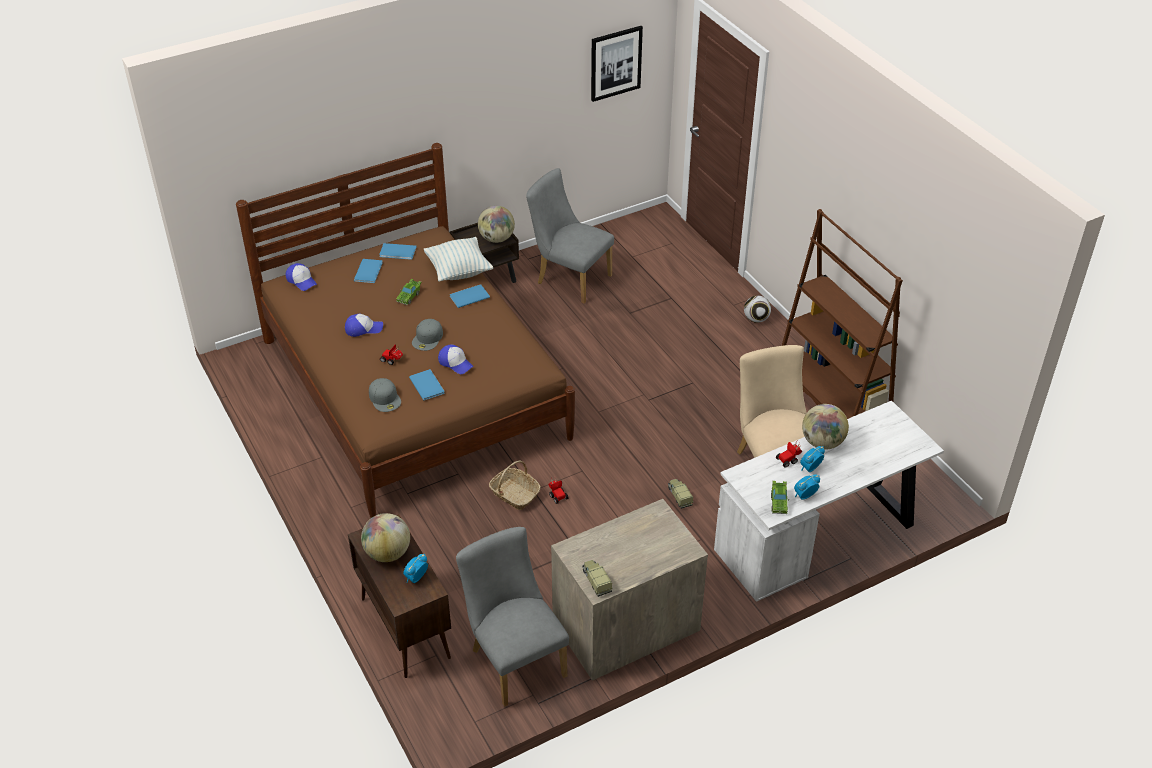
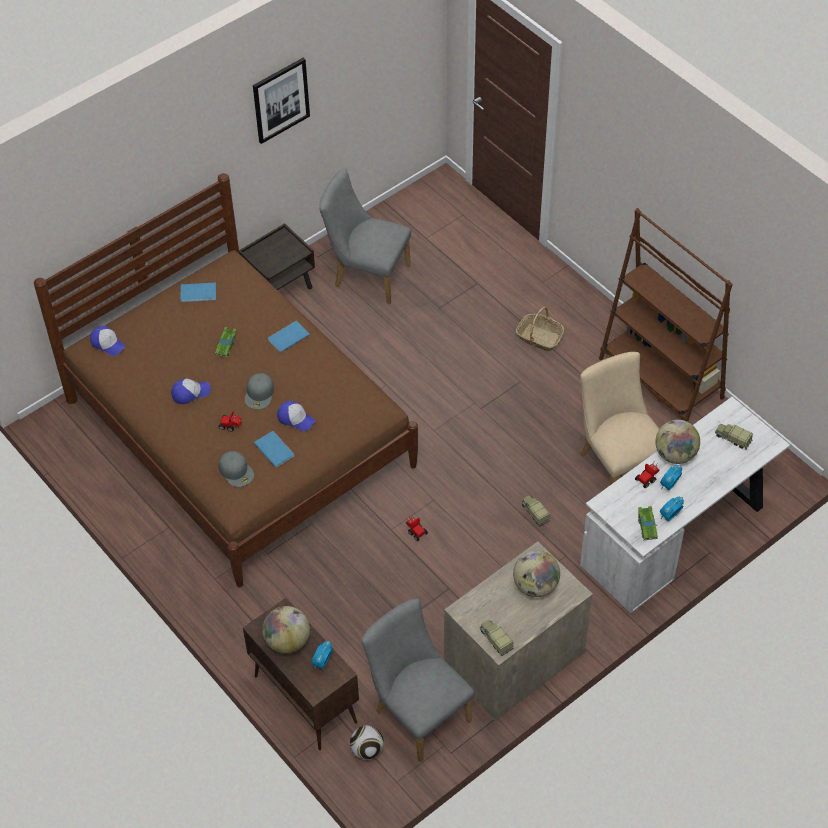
camera: 10 degrees left, 10 degrees up
(369, 271) = (175, 321): blue book -> none
(459, 271) = (268, 307): pillow -> none
(496, 239) = (290, 252): globe -> globe (535, 586)
(514, 494) = (373, 537): basket -> basket (539, 337)
(615, 63) = (390, 49): picture -> picture (280, 100)
(756, 319) = (569, 296): football -> football (367, 750)
(884, 437) = (732, 438): none -> toy truck

